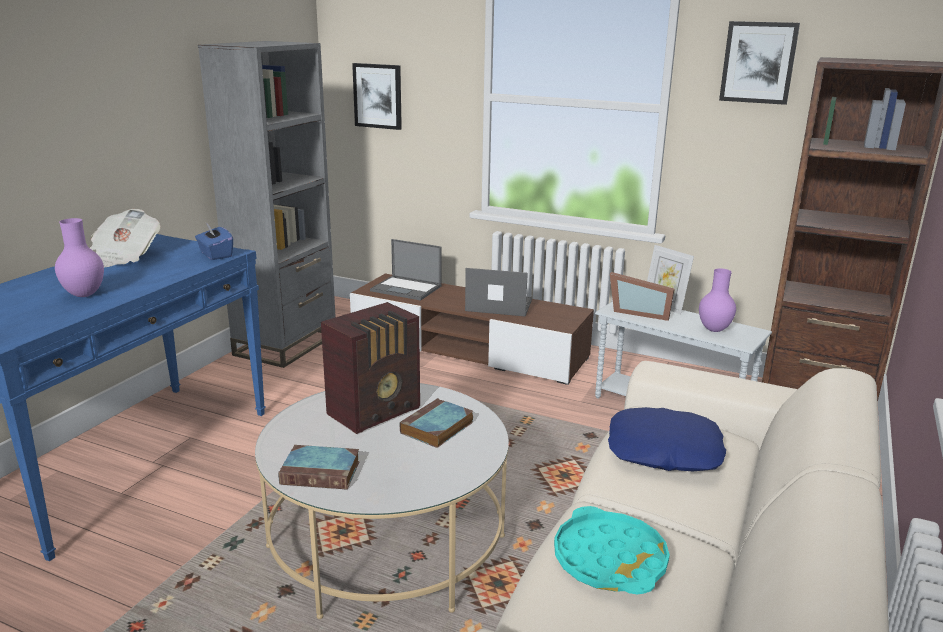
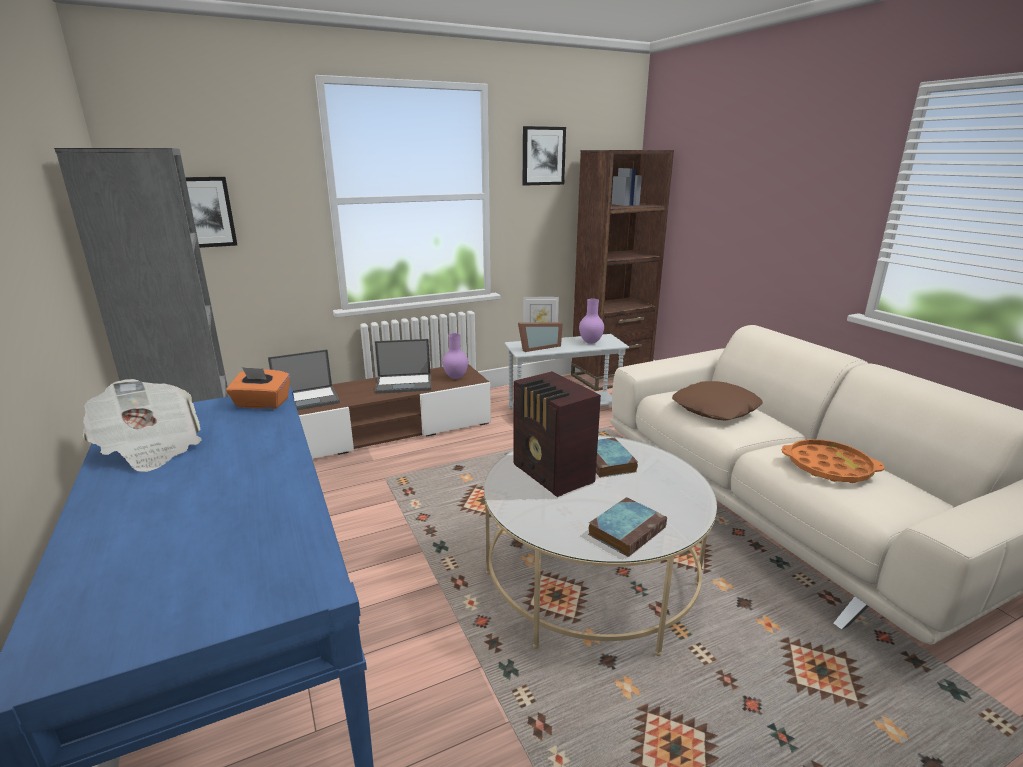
camera: 50 degrees left, 0 degrees up
(83, 295) = (239, 499): purple vase -> purple vase (456, 378)
(215, 255) = (262, 404): blue tissue box -> orange tissue box
(376, 411) = (552, 475): radio -> radio turned 150 degrees clockwise
(498, 305) = (405, 383): laptop -> laptop turned 150 degrees counterclockwise
(609, 560) = (828, 467): turquoise tray -> orange tray
(664, 451) = (716, 409): blue pillow -> brown pillow

